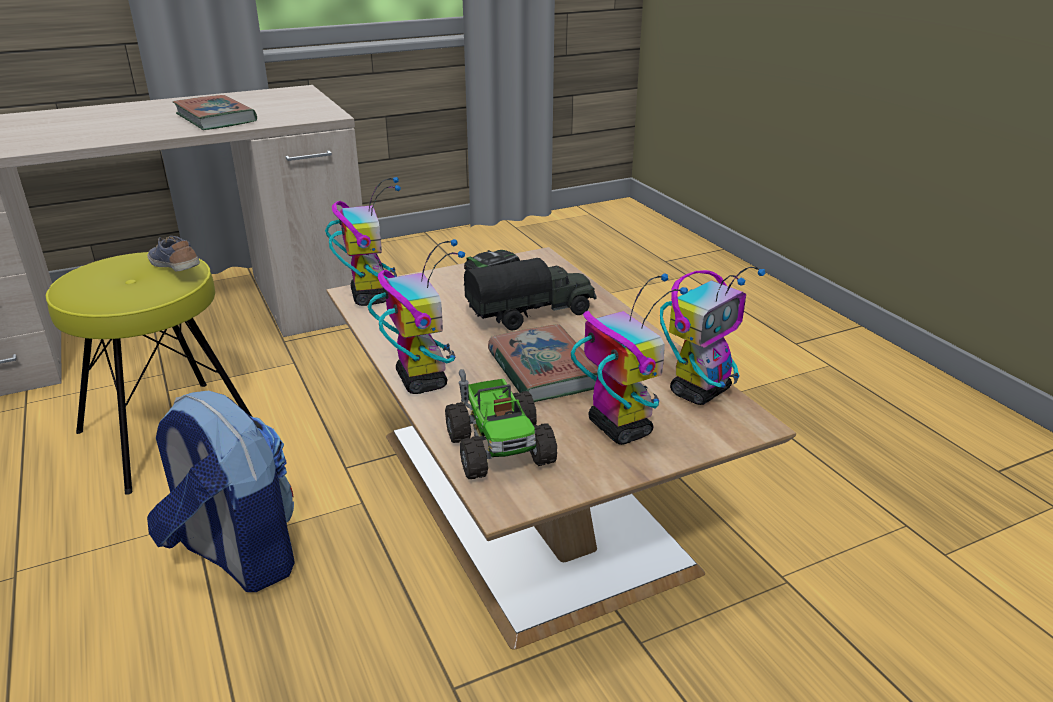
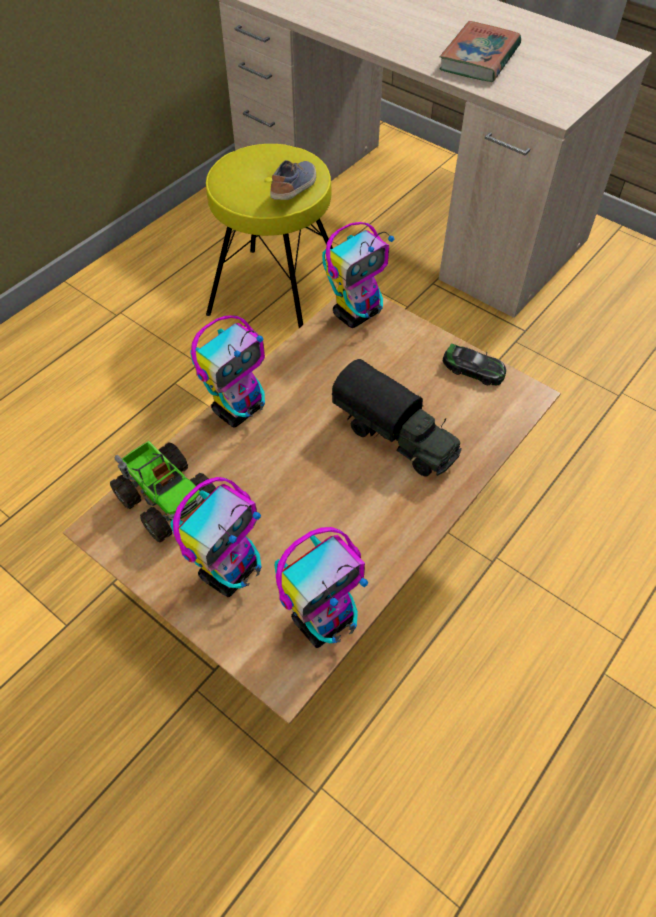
camera: 65 degrees right, 25 degrees up
(236, 556) = (177, 404): backpack -> none
(499, 448) = (166, 498): toy truck -> toy truck turned 90 degrees counterclockwise
(543, 370) = (298, 483): book -> none
(700, 391) = (324, 619): toy robot -> toy robot turned 60 degrees counterclockwise

